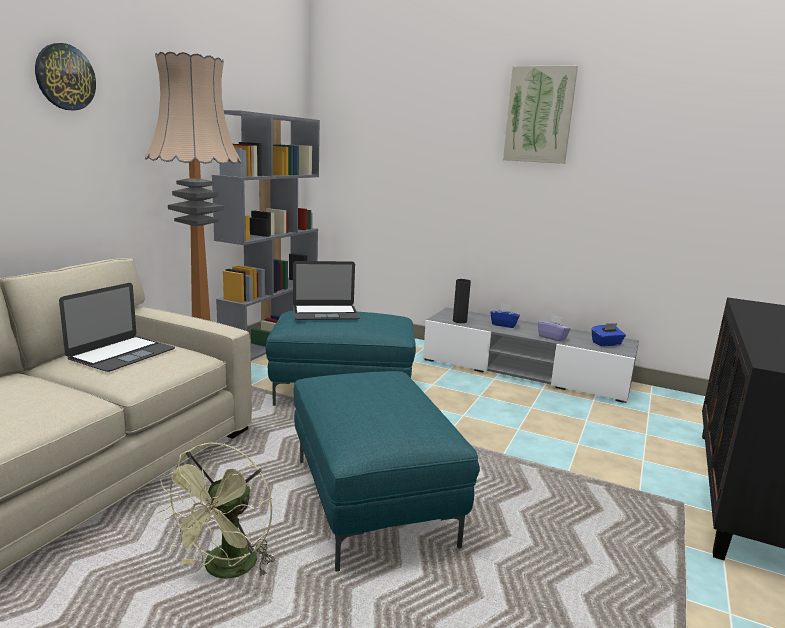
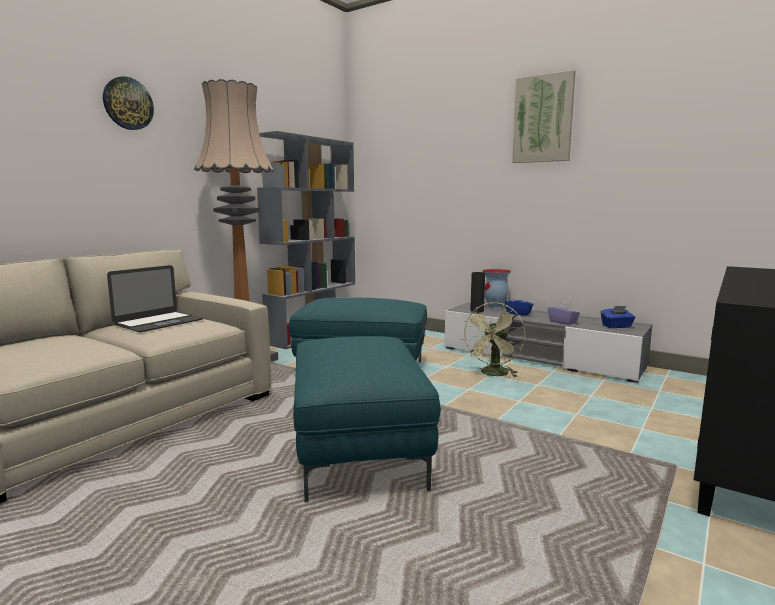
camera: 10 degrees right, 5 degrees down
(225, 570) = (208, 496): green fan -> green fan (493, 374)
(325, 313) = (345, 298): laptop -> none
(477, 316) = (495, 308): none -> vase

